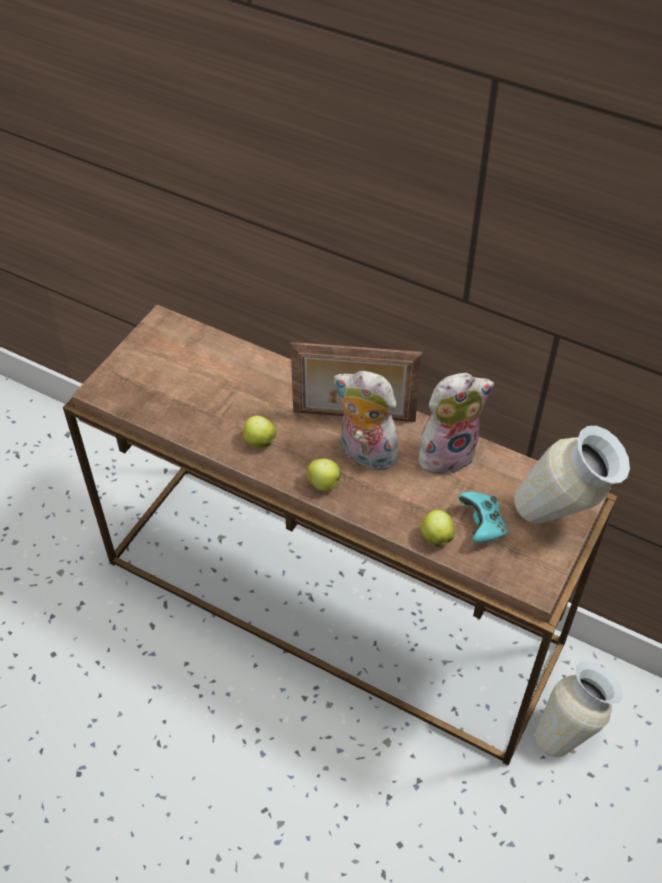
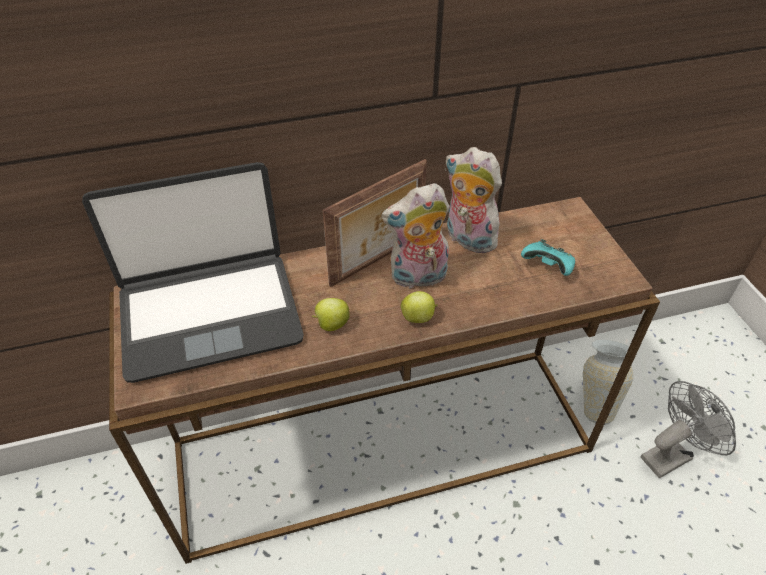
camera: 45 degrees left, 5 degrees down
(191, 371) = (209, 314): none -> laptop
(436, 537) = (532, 295): apple -> none
(447, 452) = (467, 239): plush toy -> plush toy turned 75 degrees counterclockwise
(561, 518) = (581, 229): vase -> none
(584, 837) = (671, 454): none -> grey fan

